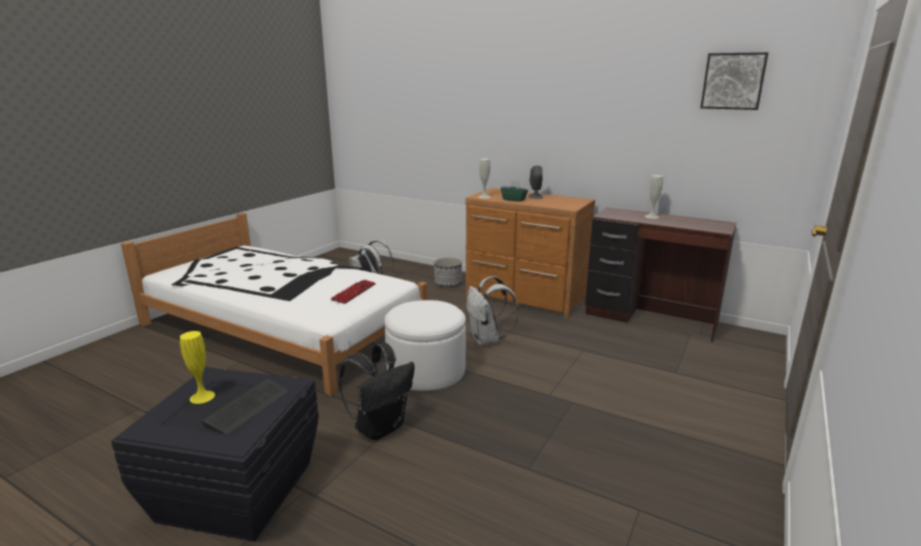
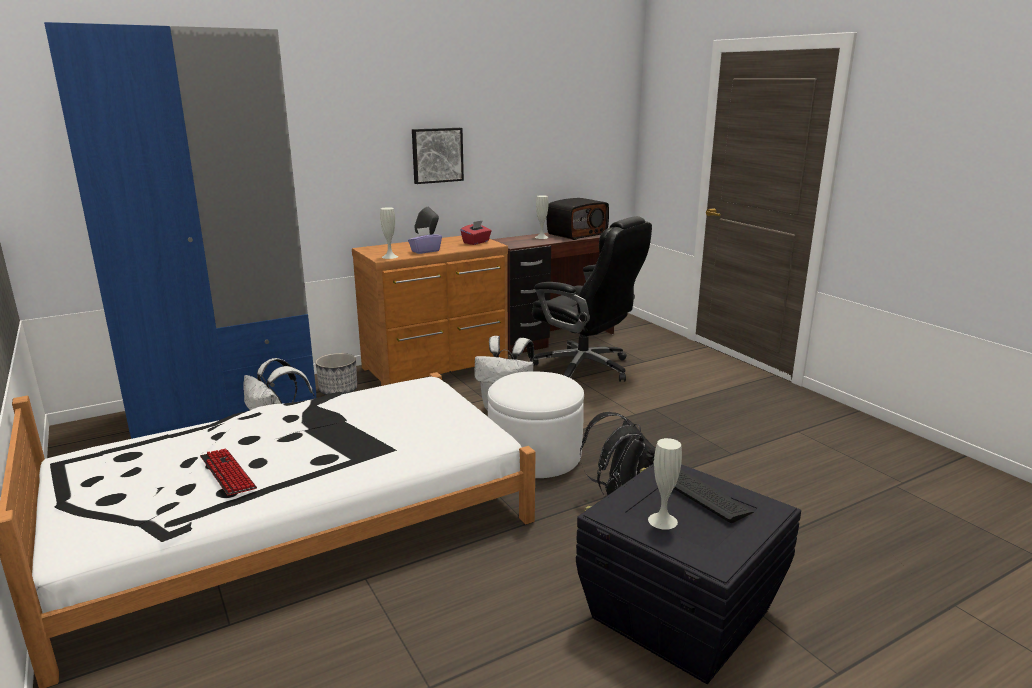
camera: 60 degrees left, 0 degrees up
(202, 397) = (662, 520): yellow vase -> white vase
(354, 292) = (425, 409): keyboard -> keyboard (227, 473)
(388, 269) = (223, 412): none -> blue wardrobe
(514, 199) = (425, 251): green tissue box -> purple tissue box
(566, 203) = (476, 242): none -> red tissue box
(610, 349) = (585, 368): none -> black office chair
(693, 223) = (576, 234): none -> radio
(733, 81) = (574, 101): picture -> picture (437, 155)

